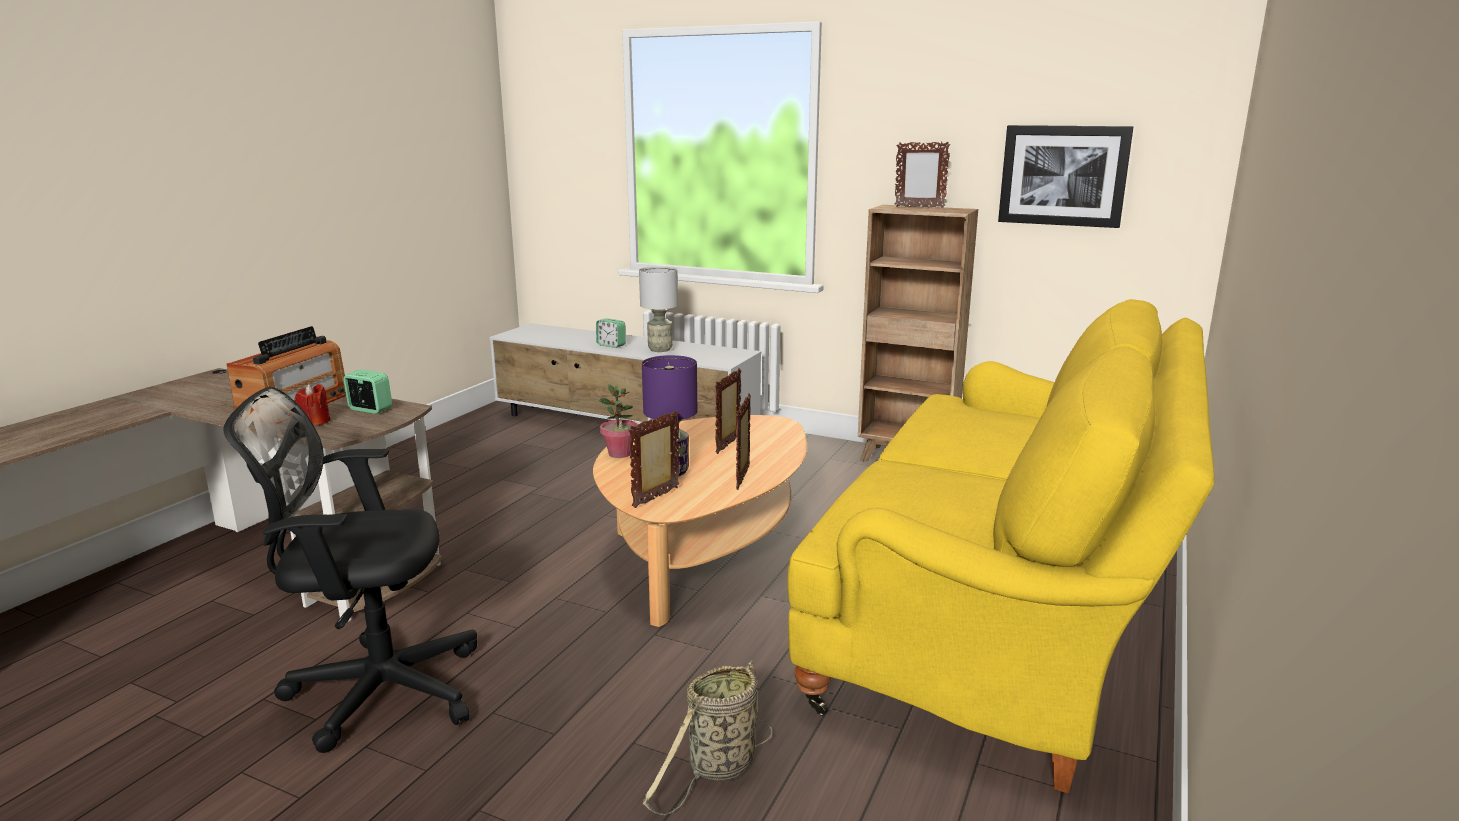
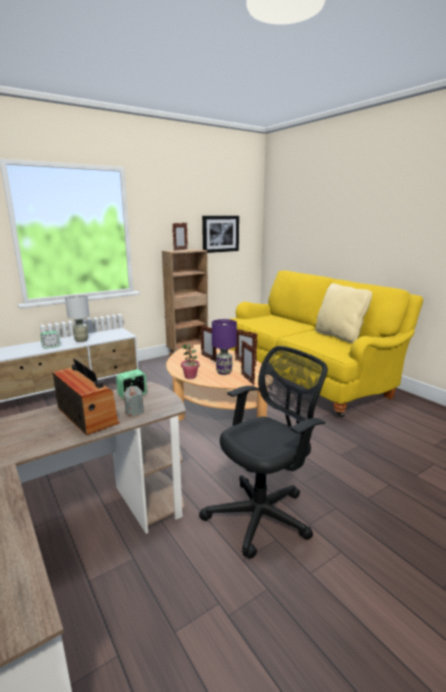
camera: 60 degrees left, 0 degrees up
(315, 422) = (134, 411): red candle -> grey candle
(376, 690) = (263, 515): black office chair -> black office chair turned 150 degrees counterclockwise
(718, 769) = (363, 442): basket -> none
(988, 513) = (339, 336): none -> beige pillow

